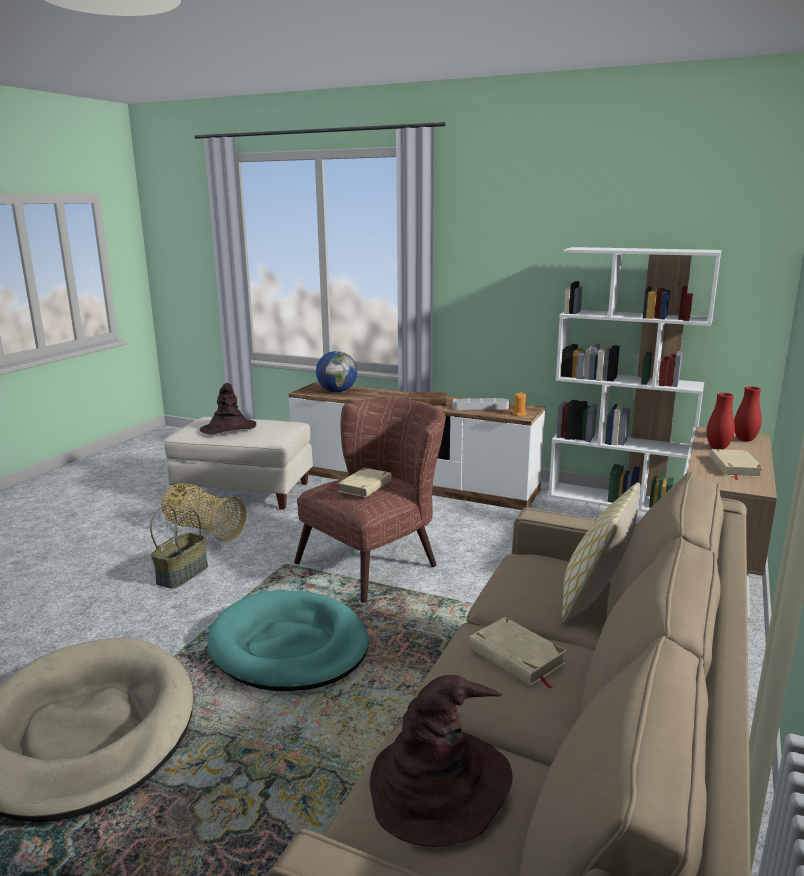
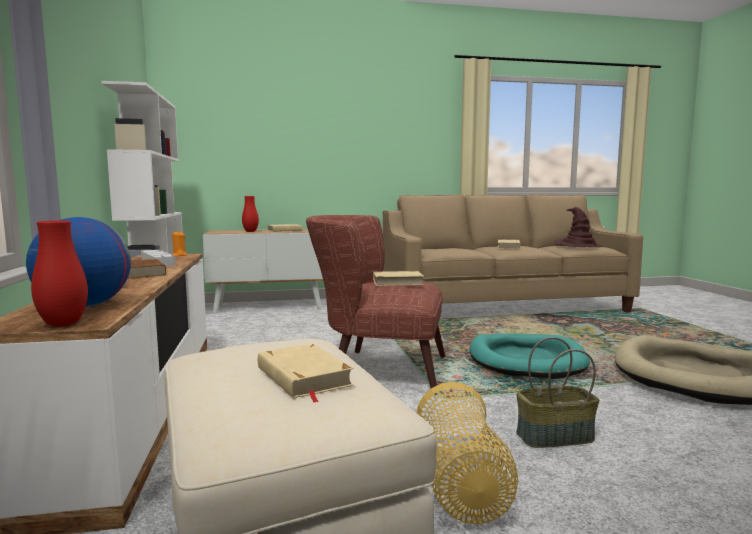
camera: 125 degrees left, 10 degrees down
(228, 428) = (303, 377): brown hat -> beige book
(595, 599) = (445, 248): pillow -> none
(744, 440) = (227, 231): red vase -> red vase (63, 324)

